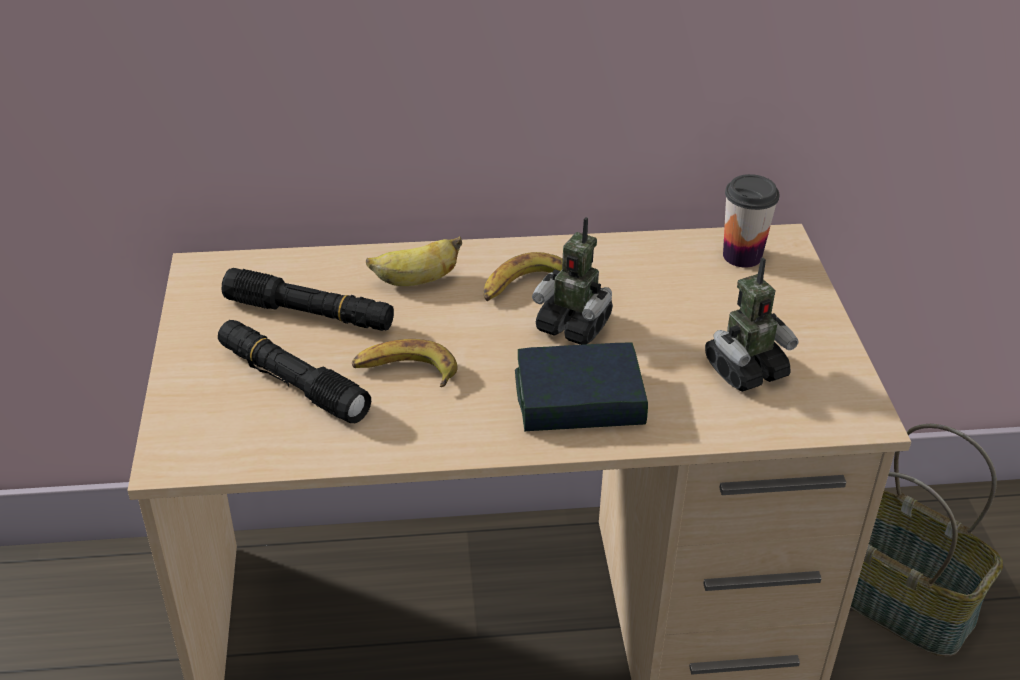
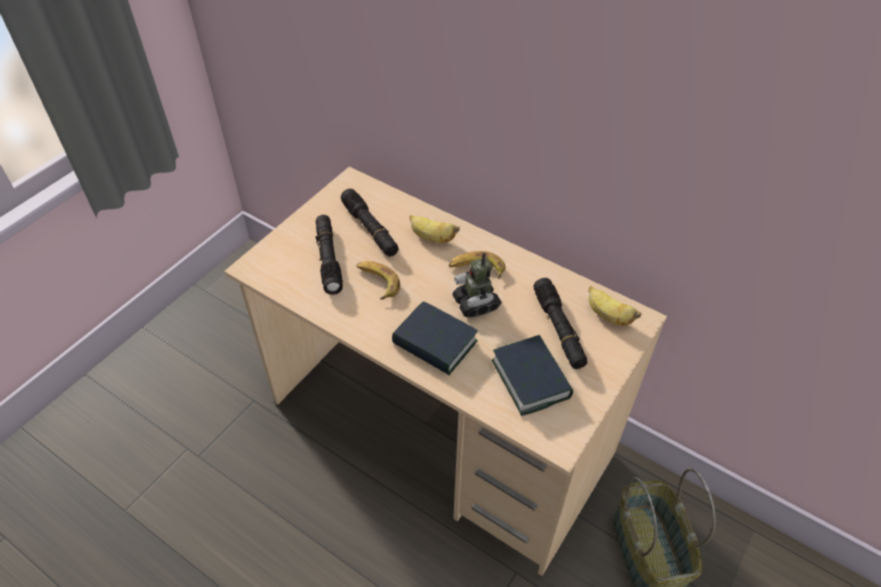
camera: 40 degrees right, 10 degrees up
(707, 299) = (558, 329): none -> black flashlight
(742, 256) = (607, 316): cup -> banana
(745, 370) = (530, 379): toy robot -> book

